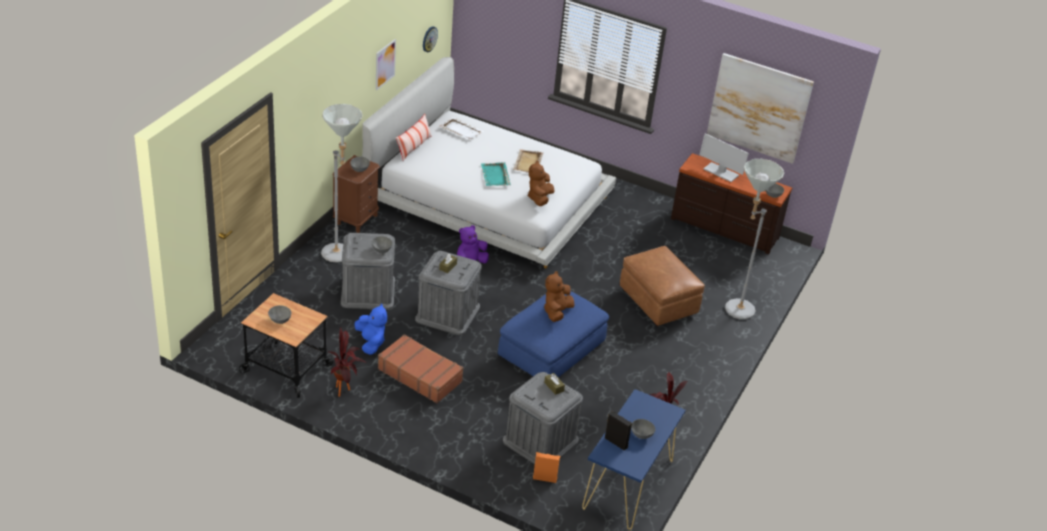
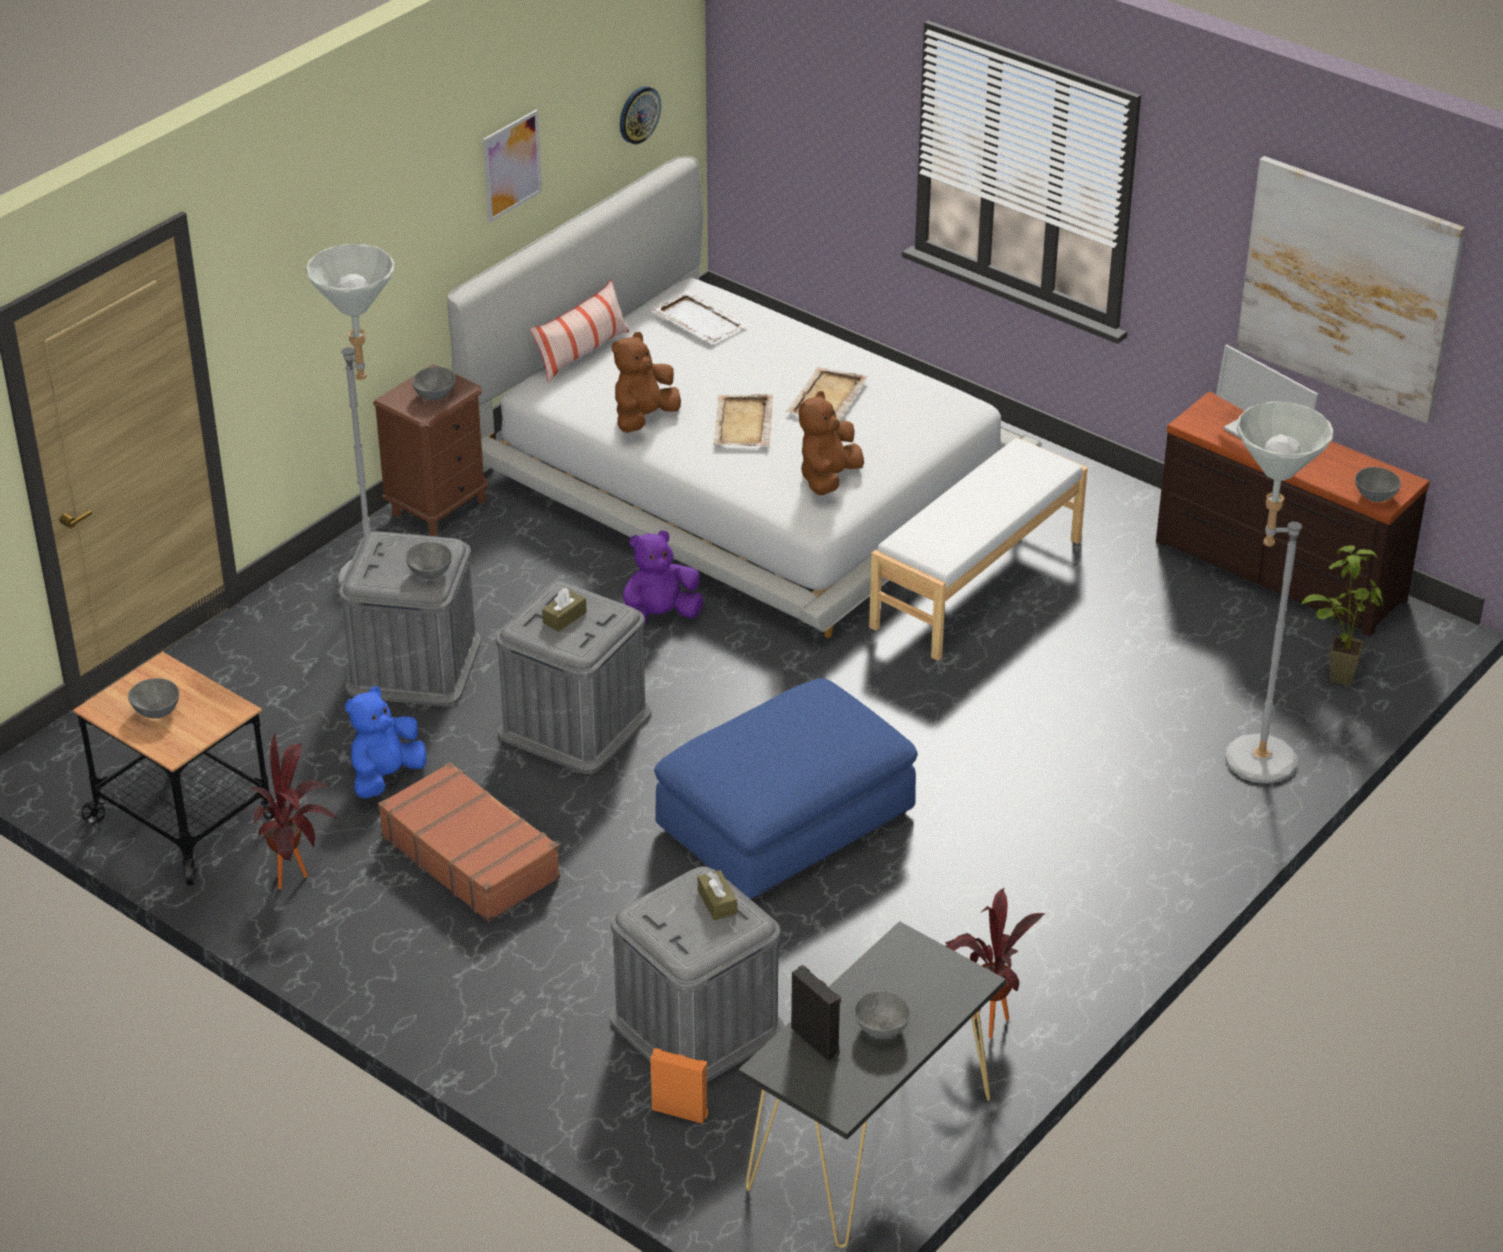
camera: 15 degrees right, 0 degrees up
(371, 342) = (385, 777): blue plush toy -> blue plush toy turned 135 degrees counterclockwise
(495, 176) = (743, 424): turquoise tray -> beige tray
(557, 312) = (790, 735): brown plush toy -> brown plush toy (643, 418)
(601, 240) = (975, 583): none -> white bench
(627, 485) = (869, 1143): blue console table -> black console table
(658, 302) = (1068, 730): brown ottoman -> none
(758, 271) = (1332, 674): none -> potted plant

